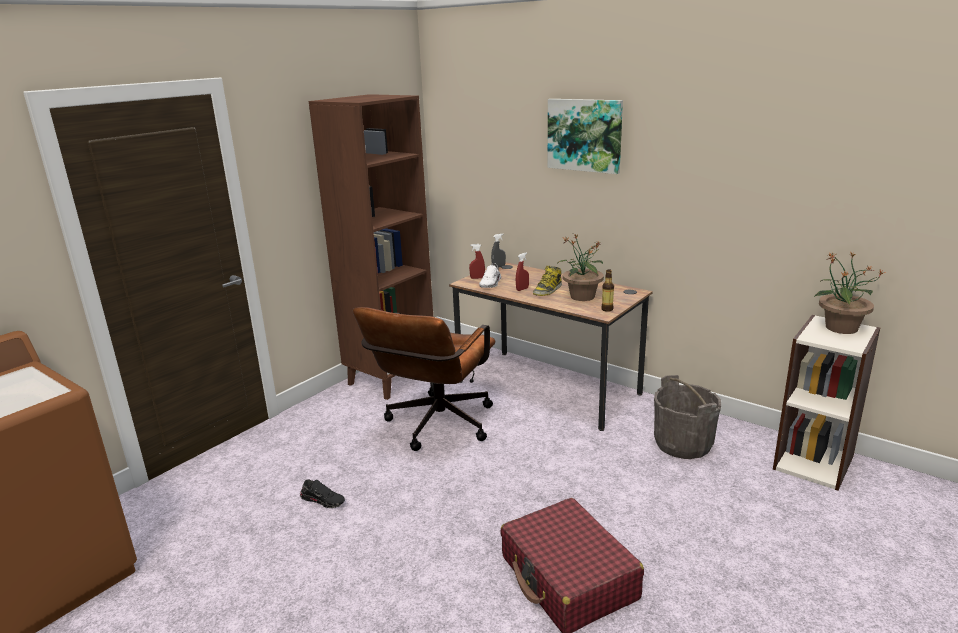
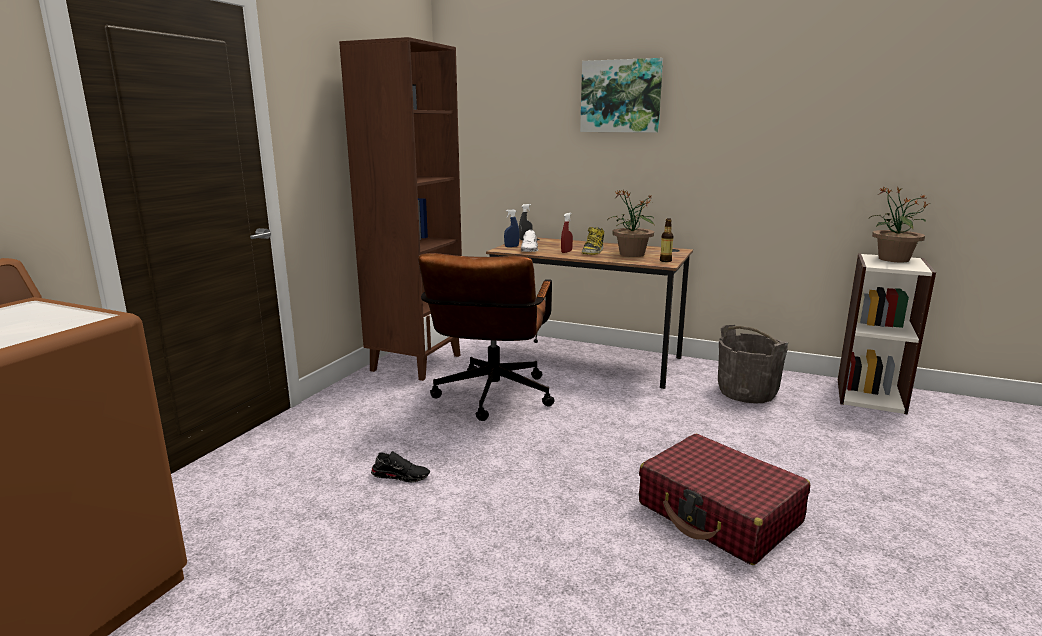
camera: 15 degrees left, 5 degrees down
(477, 278) = (511, 246): red spray bottle -> blue spray bottle

